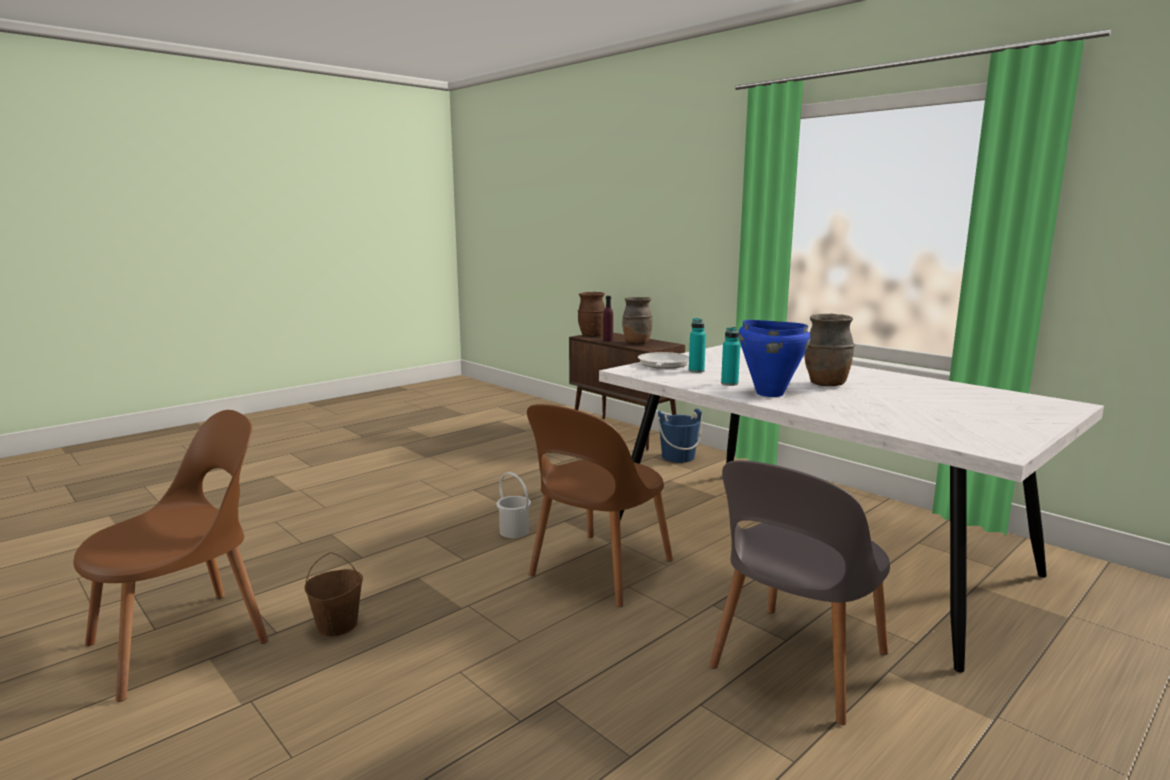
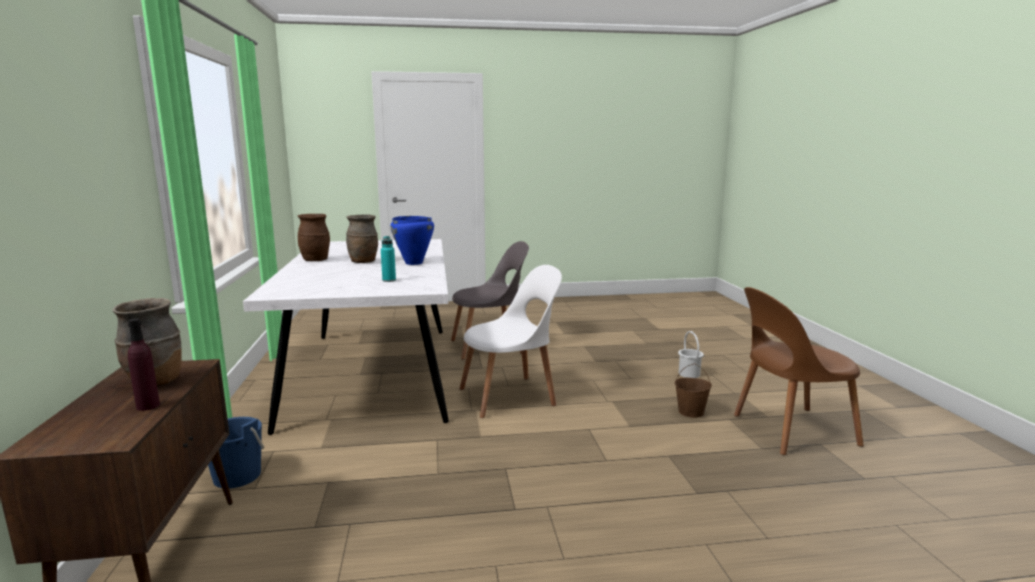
camera: 145 degrees left, 0 degrees up
(514, 532) = (530, 439): white bucket -> white bucket (689, 374)
(591, 336) = (98, 437): brown vase -> brown vase (316, 260)
(598, 570) = (511, 396): brown chair -> white chair
(663, 365) = (389, 288): frying pan -> none
(729, 383) = (408, 270): turquoise bottle -> none

